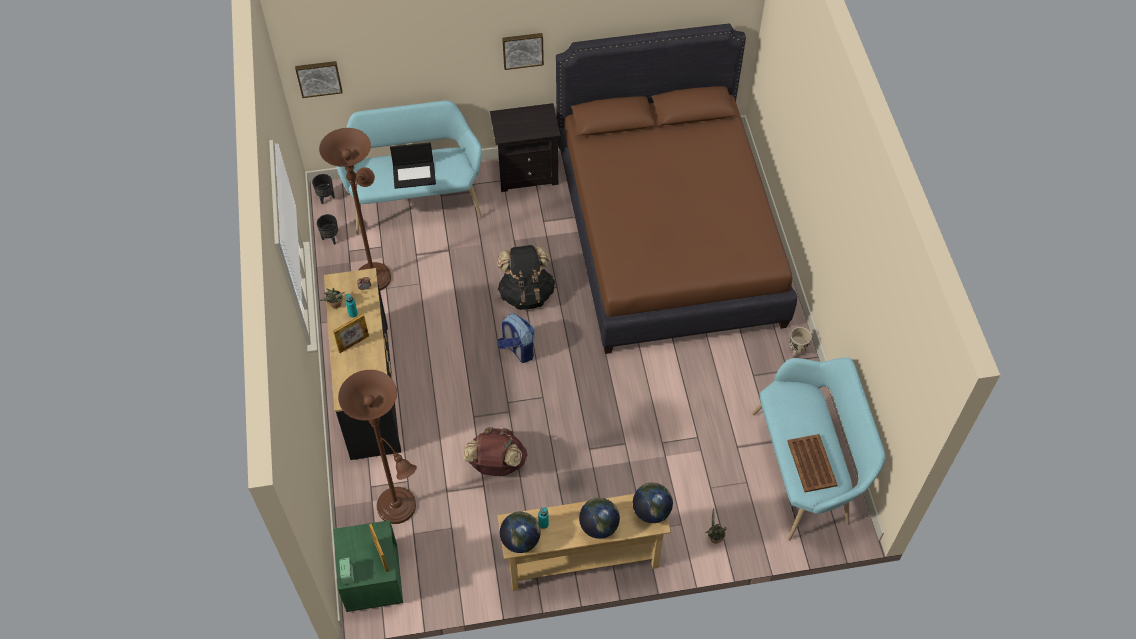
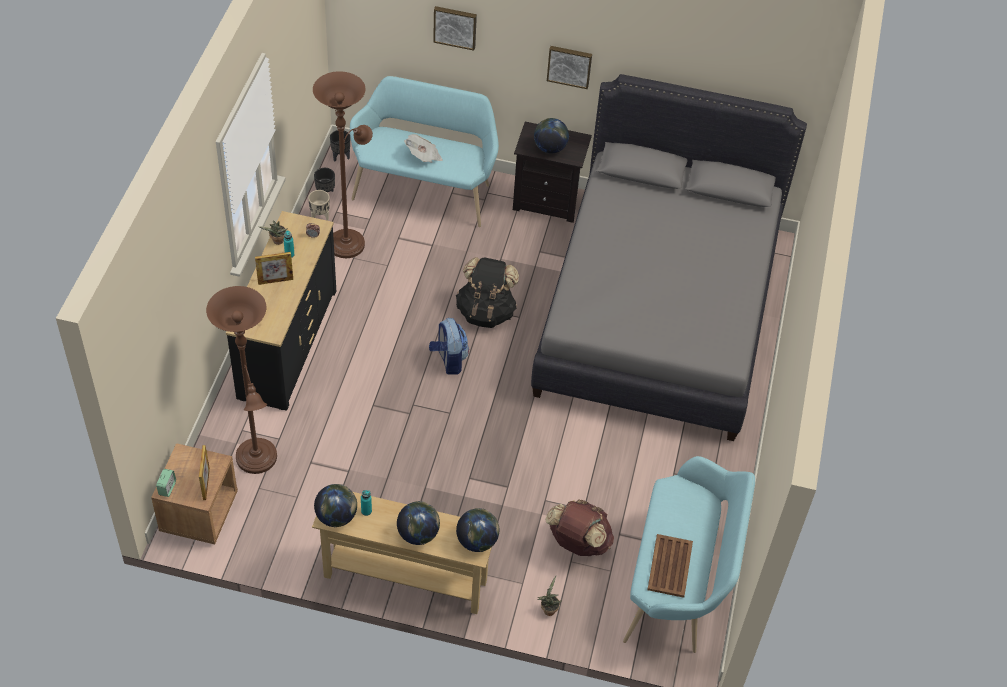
camera: 20 degrees right, 5 degrees down
(319, 78) = (361, 28): picture -> picture (455, 26)
(372, 579) = (199, 512): green nightstand -> brown nightstand
(414, 174) = (423, 156): laptop -> newspaper
(496, 464) = (371, 457): brown backpack -> brown backpack (578, 543)
(524, 128) = (550, 148): none -> globe
(667, 237) = (657, 311): brown bed -> grey bed
(796, 350) = (732, 467): beige planter -> beige planter (320, 216)

